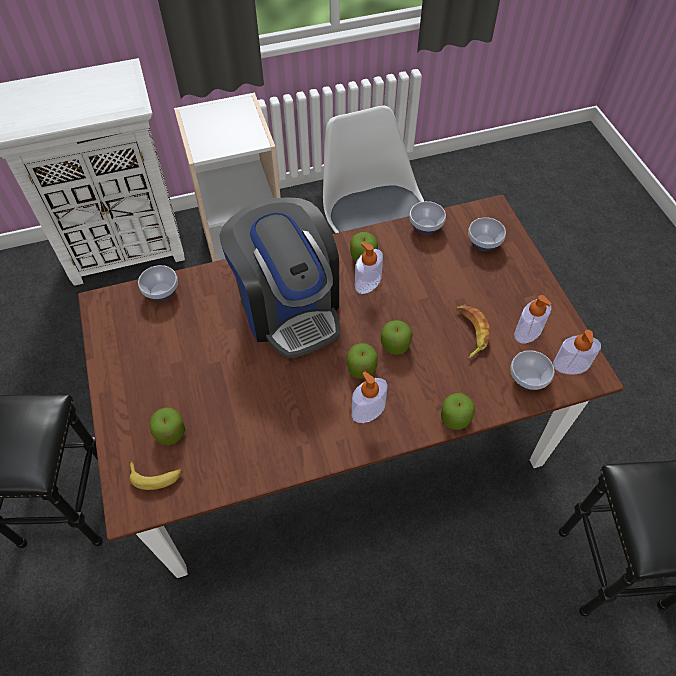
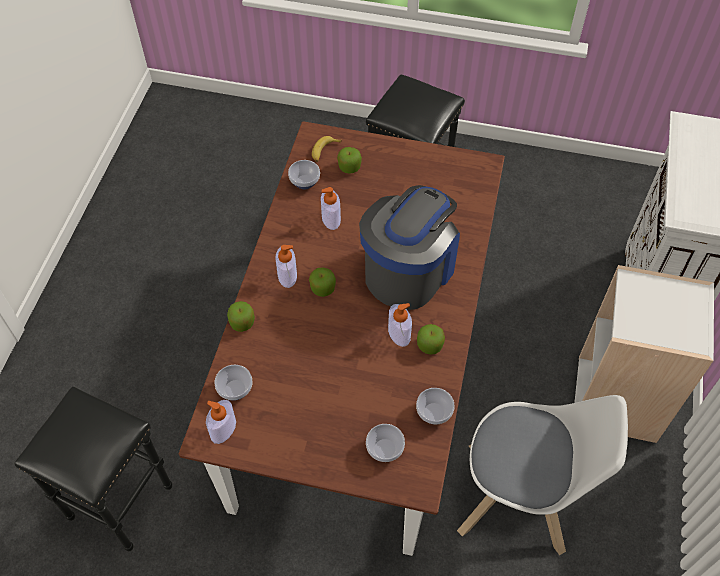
camera: 120 degrees right, 0 degrees up
(163, 292) = (474, 201): bowl -> bowl (304, 183)
(289, 307) = (409, 270): coffee machine -> coffee machine turned 120 degrees clockwise
(395, 345) = (327, 320): apple -> none
(470, 332) = (302, 377): banana -> none
(528, 331) = (273, 420): soap dispenser -> soap dispenser (331, 218)

